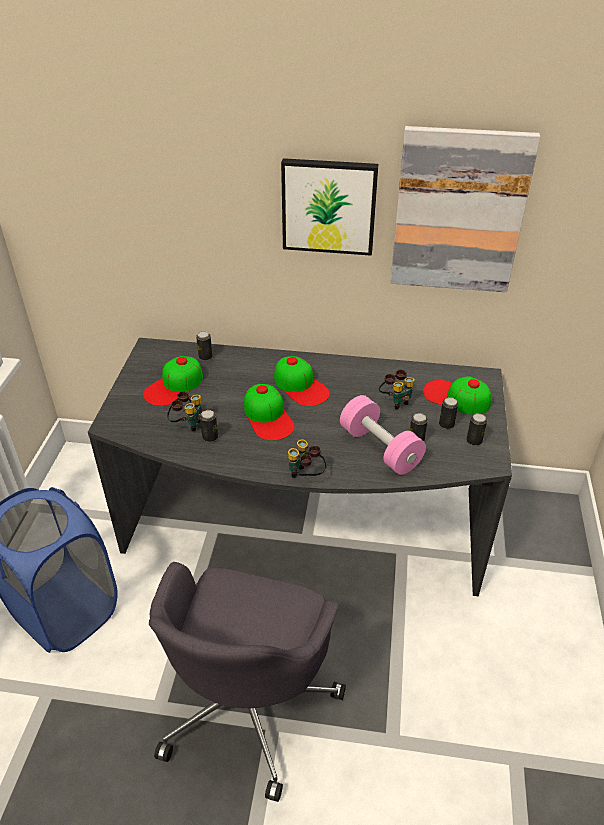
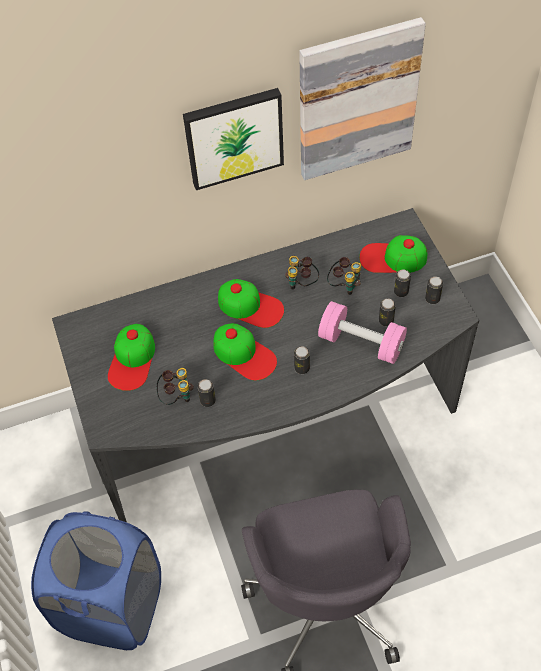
camera: 25 degrees left, 15 degrees up
(205, 357) = (137, 312): can -> can (302, 368)
(306, 476) = (318, 401): binoculars -> binoculars (302, 284)

